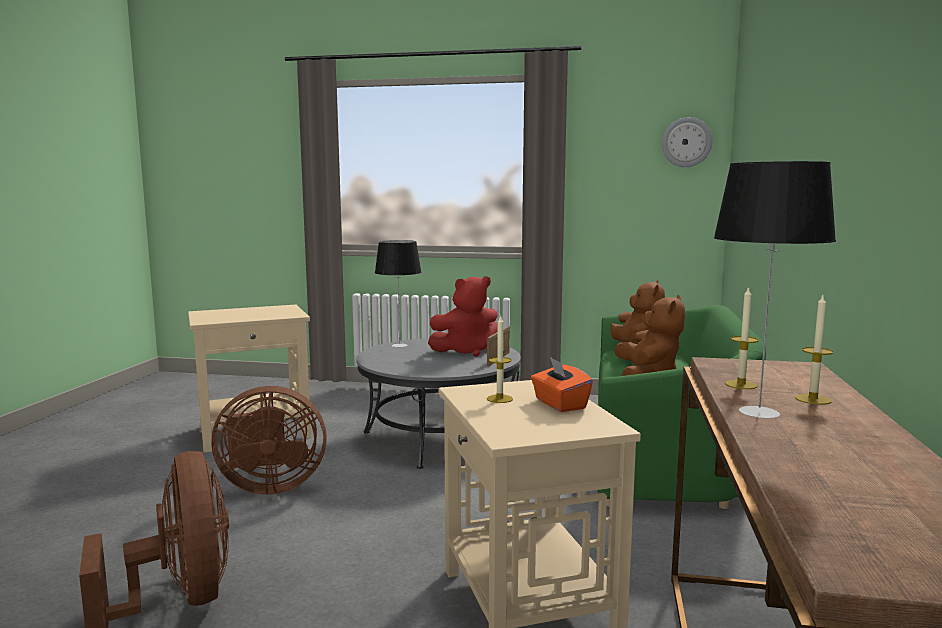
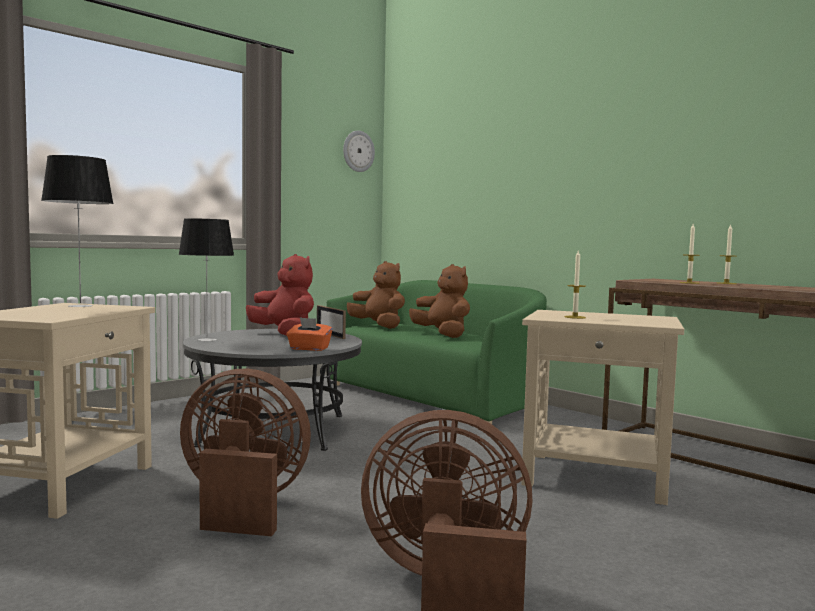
camera: 55 degrees left, 5 degrees down
(269, 486) = (243, 506): brown fan -> brown fan turned 105 degrees counterclockwise
(466, 351) = (285, 335): red plush toy -> red plush toy turned 60 degrees counterclockwise
(559, 404) = (604, 315): orange tissue box -> orange tissue box (309, 349)
(759, 412) = (743, 286): table lamp -> table lamp (80, 306)

